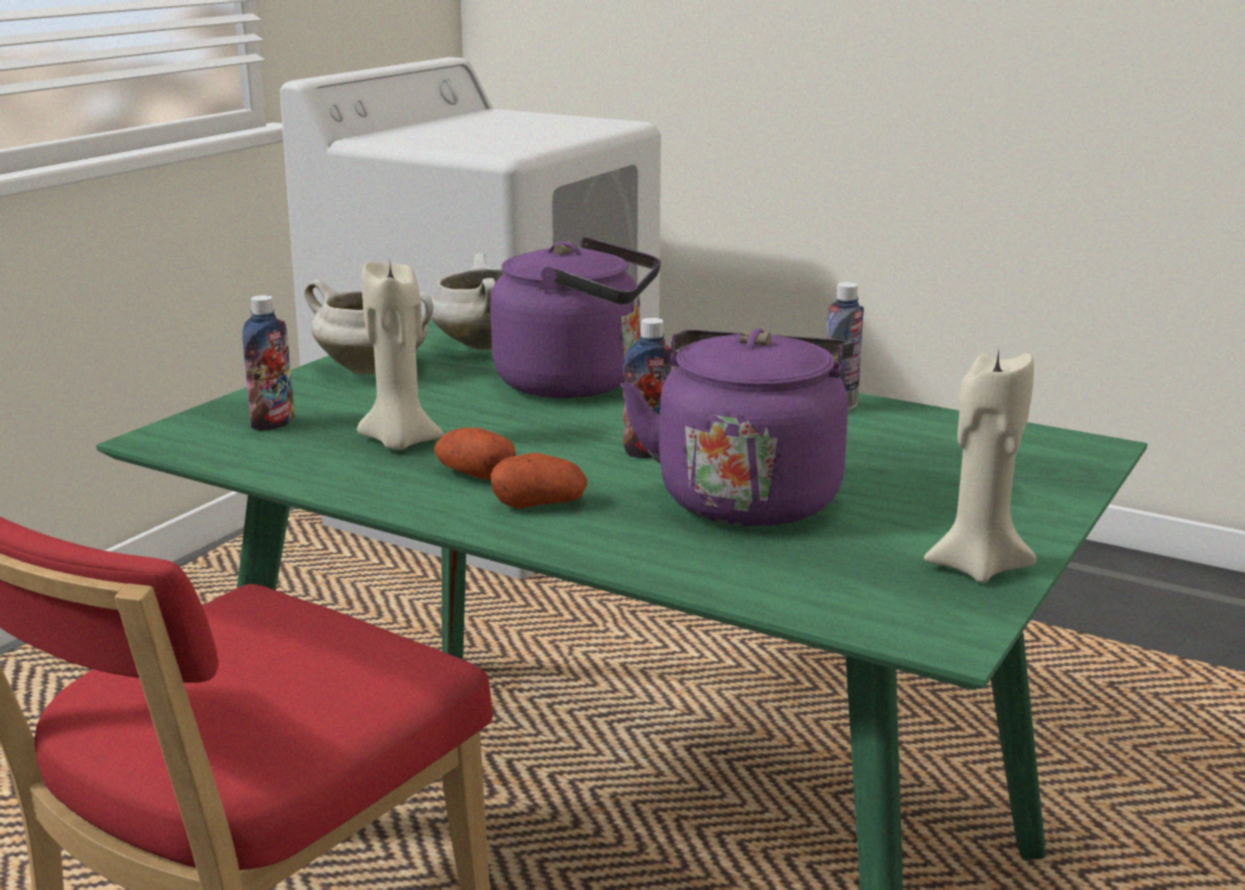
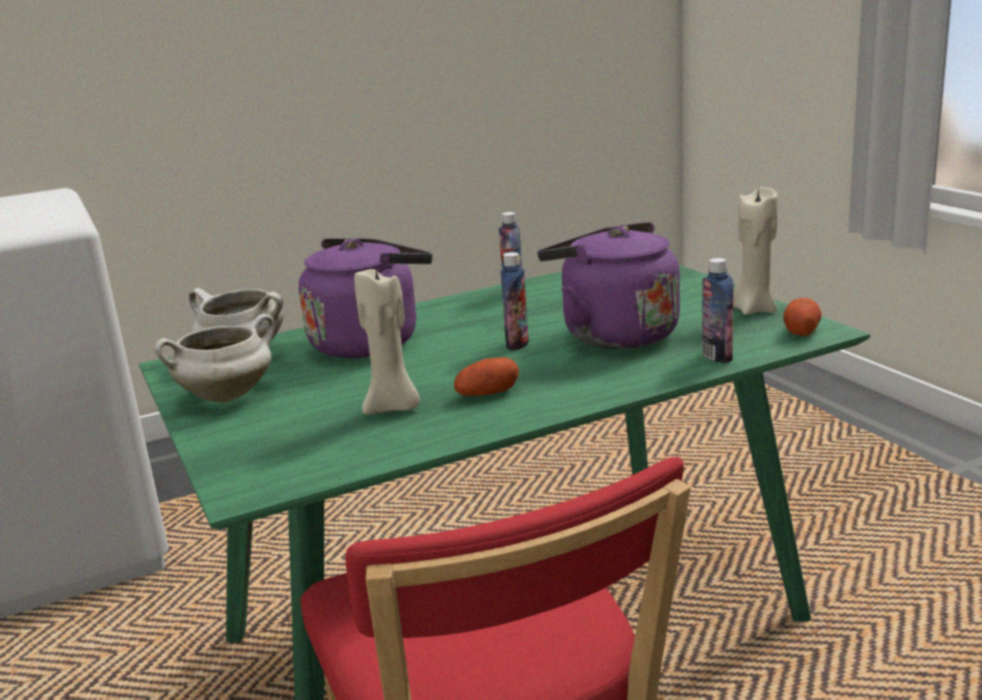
camera: 55 degrees left, 0 degrees up
(273, 423) = (283, 445): bottle -> bottle (717, 356)
(539, 504) = (559, 384): potato -> potato (801, 330)

